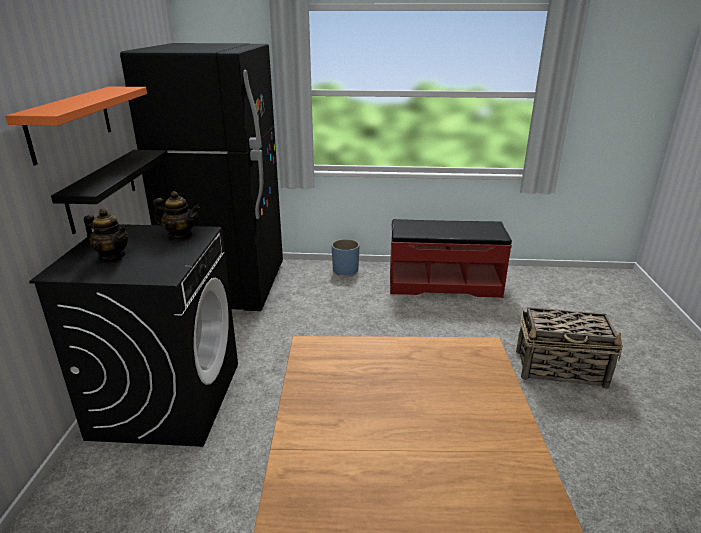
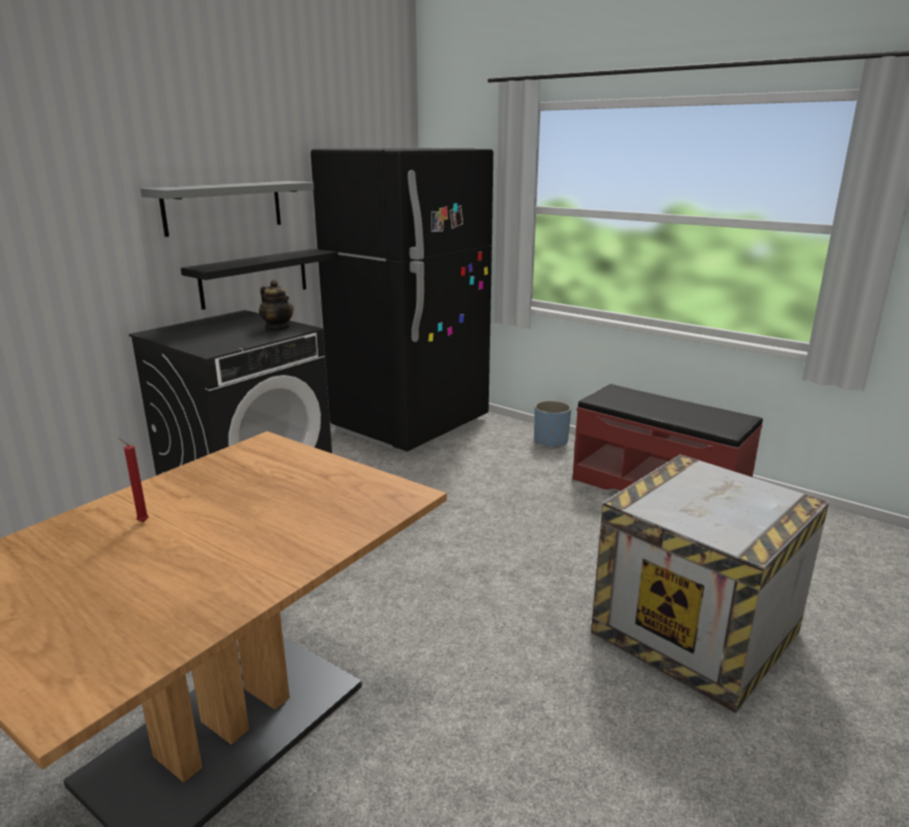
camera: 35 degrees right, 5 degrees down
(70, 123) = (223, 207): orange shelf -> grey shelf
(113, 256) = (205, 331): teapot -> none
(349, 461) = (141, 522): none -> red candle
(561, 368) = (697, 633): basket -> crate

